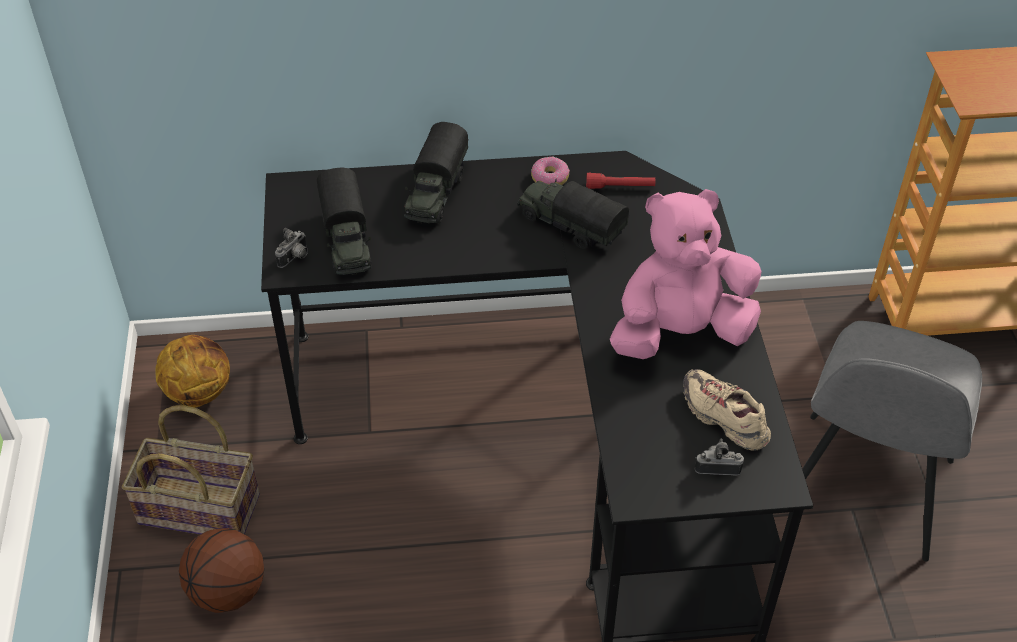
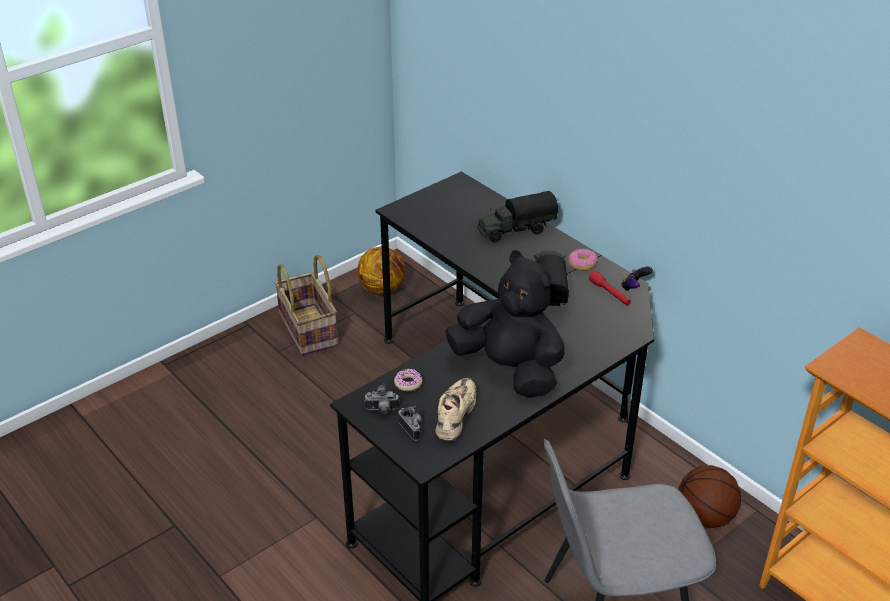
camera: 55 degrees right, 10 degrees down
(228, 590) = (267, 368): basketball -> basketball (705, 517)
(295, 258) = (409, 209): camera -> camera (382, 410)
(347, 242) = (440, 219): toy truck -> none
(625, 164) = (634, 287): none -> game controller
(634, 430) = (408, 383): none -> donut
(680, 332) = (509, 369): pink plush toy -> black plush toy

